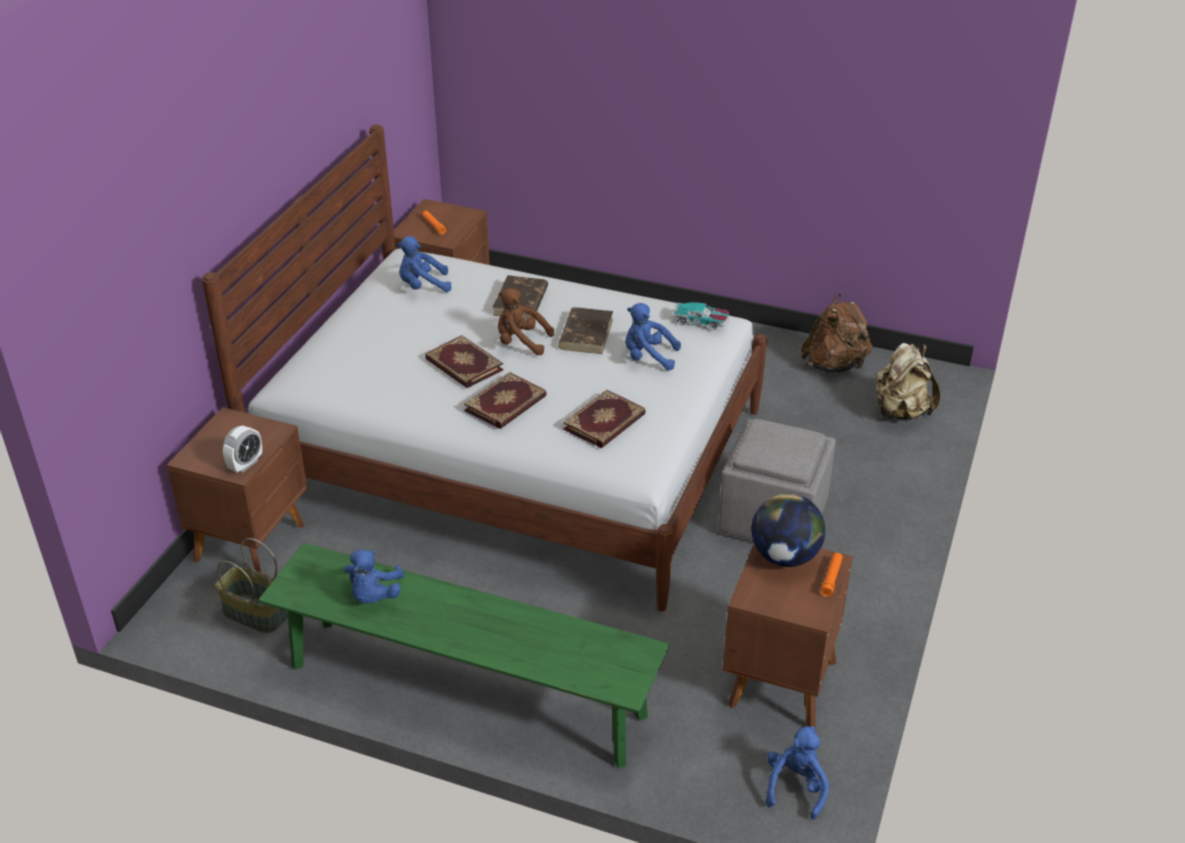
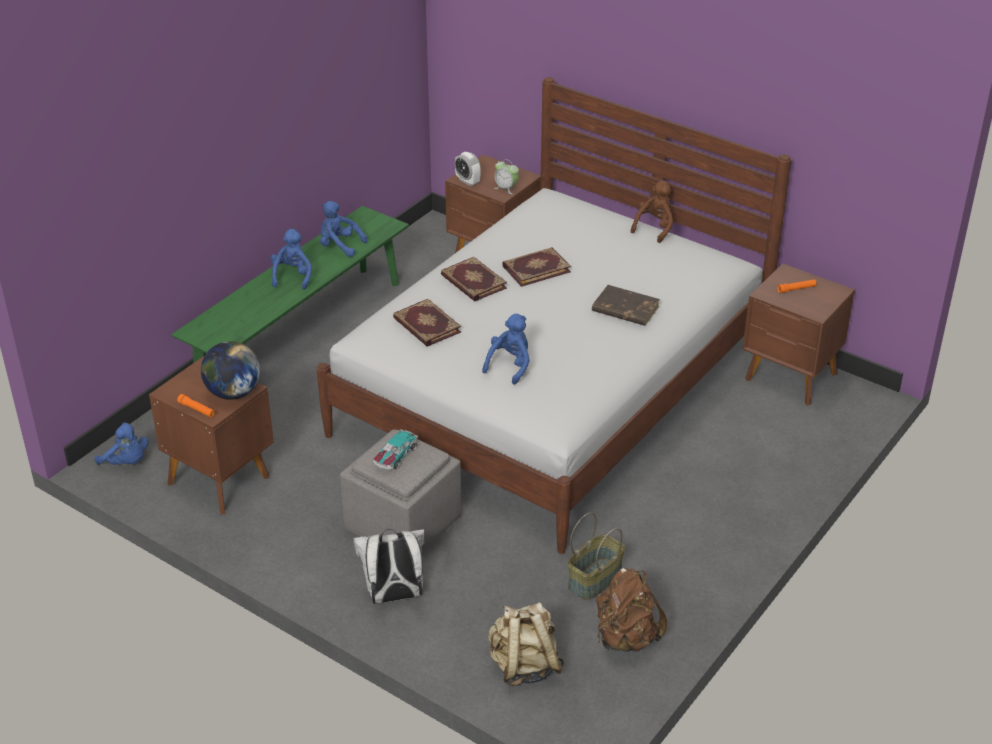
camera: 105 degrees right, 0 degrees up
(254, 614) = (420, 257): basket -> basket (594, 579)
(260, 429) = (506, 188): none -> alarm clock
(422, 286) = (669, 263): blue plush toy -> blue plush toy (292, 276)
(521, 342) = (558, 300): brown plush toy -> brown plush toy (654, 228)
(586, 333) = (558, 336): brown book -> none
(701, 321) = (556, 407): toy car -> toy car (395, 456)
(872, 502) = (394, 596): none -> white backpack

